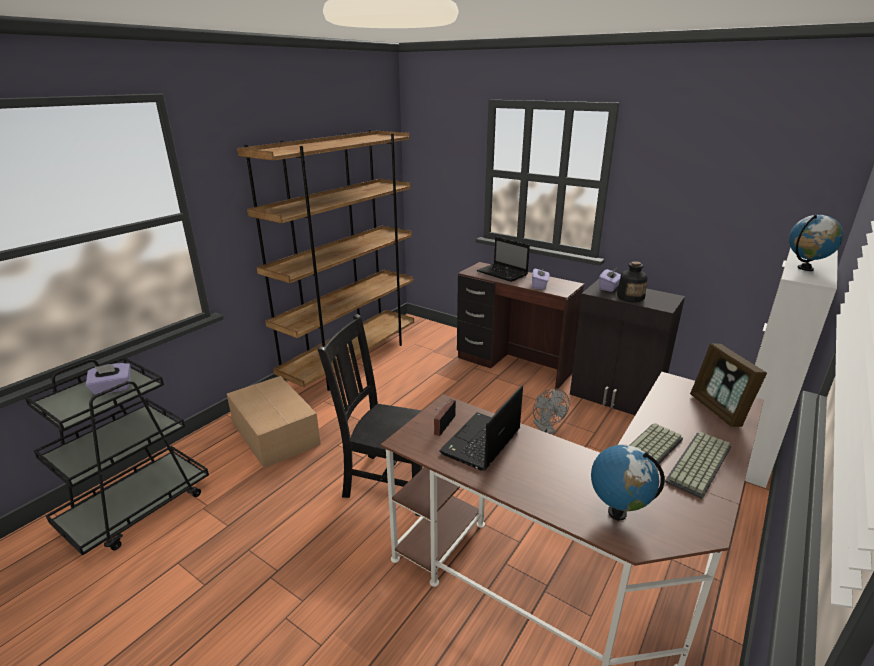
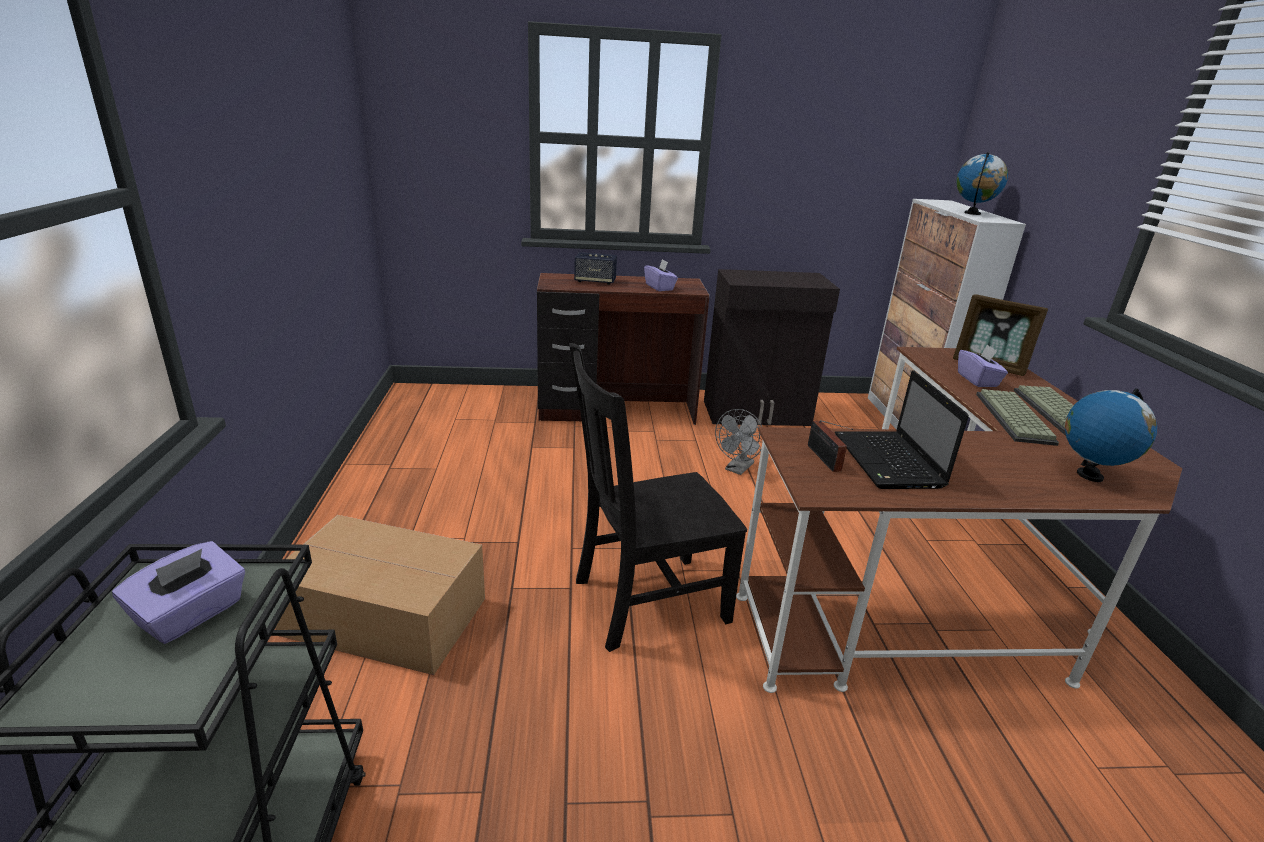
camera: 40 degrees left, 0 degrees up
(351, 360) = (383, 466): brown bookcase -> none
(503, 273) = (595, 281): laptop -> speaker
(546, 430) = (737, 469): grey fan -> grey fan turned 90 degrees clockwise
(609, 287) = (745, 275): purple tissue box -> purple tissue box (977, 380)
(630, 297) = (780, 281): bottle -> none

